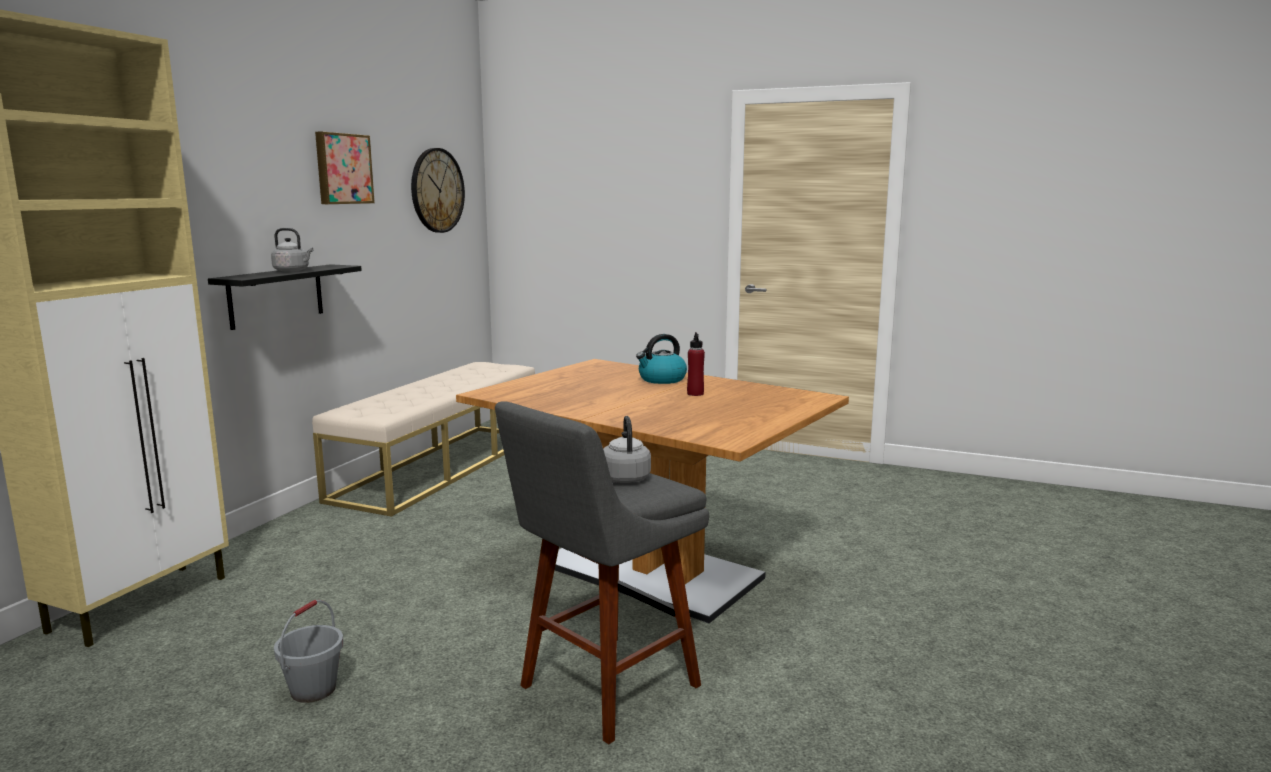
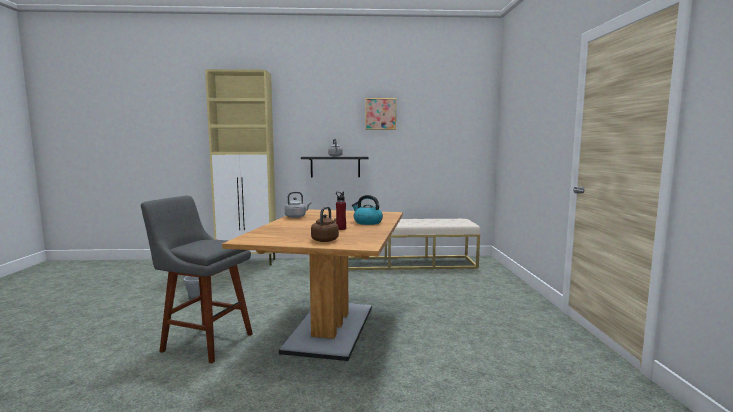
camera: 65 degrees right, 5 degrees down
(437, 190) = (450, 124): wall clock -> none
(625, 477) = (214, 243): grey kettle -> grey kettle (296, 217)
(769, 406) = (325, 240): none -> brown kettle

